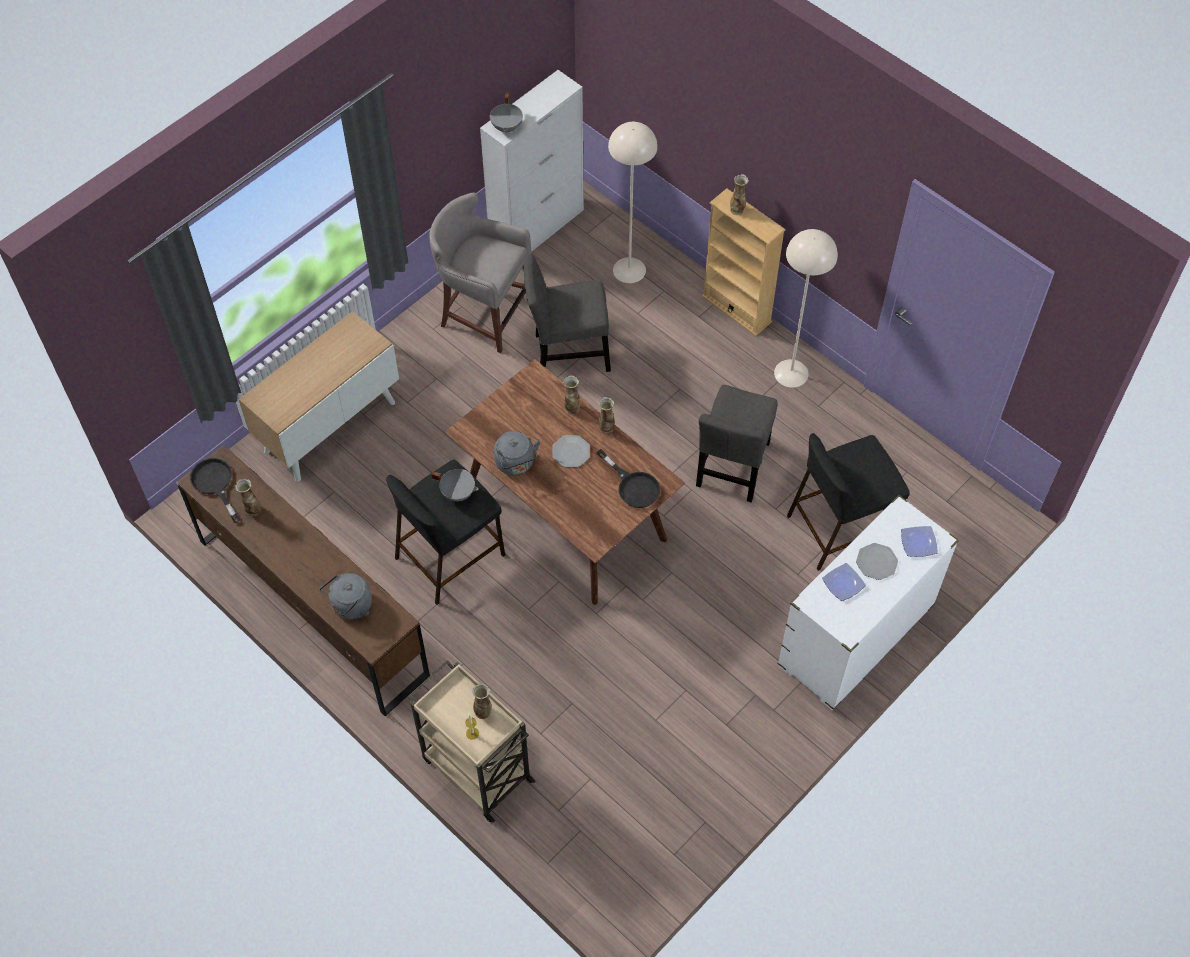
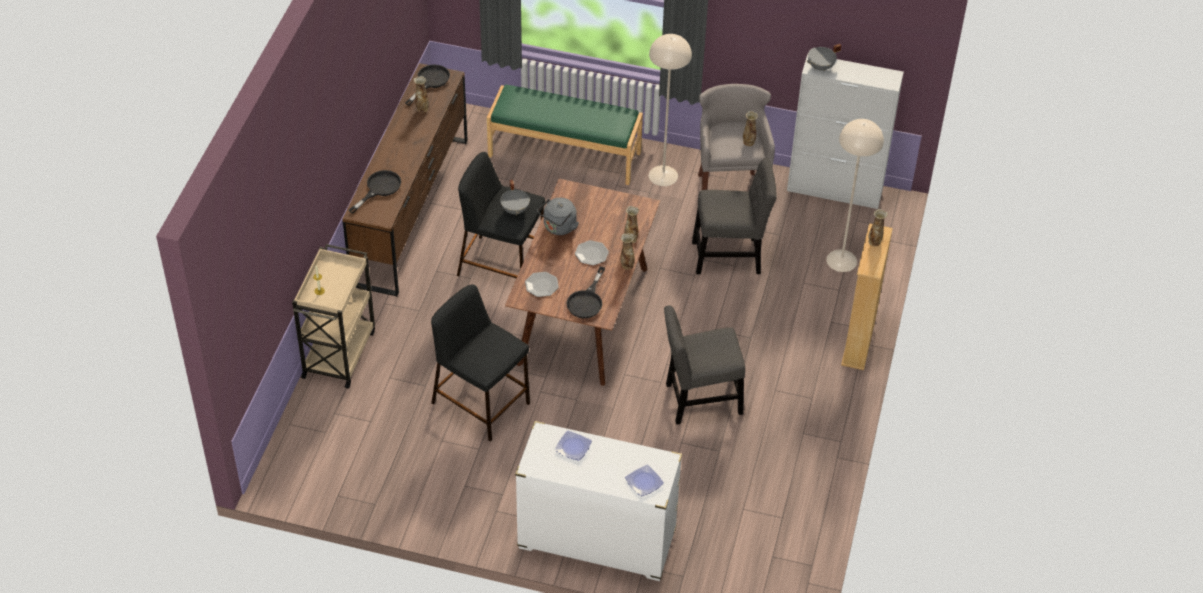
camera: 60 degrees right, 10 degrees down
(330, 426) = (564, 153): cabinet -> green bench
(350, 606) = (379, 188): grey kettle -> black frying pan
(483, 712) = (339, 289): vase -> vase (748, 142)
(567, 353) = (730, 256): grey chair -> grey chair turned 120 degrees clockwise
(791, 373) = (822, 402): beige floor lamp -> beige floor lamp (663, 175)
(841, 527) = (694, 492): black stool -> black stool (482, 403)
(876, 562) = (607, 461): plate -> plate (541, 285)

